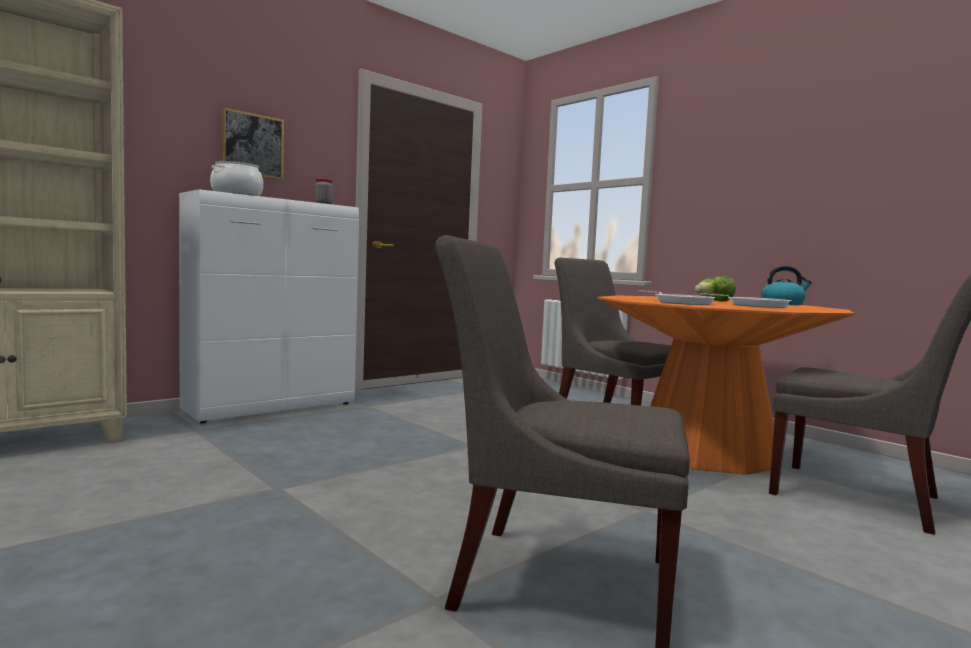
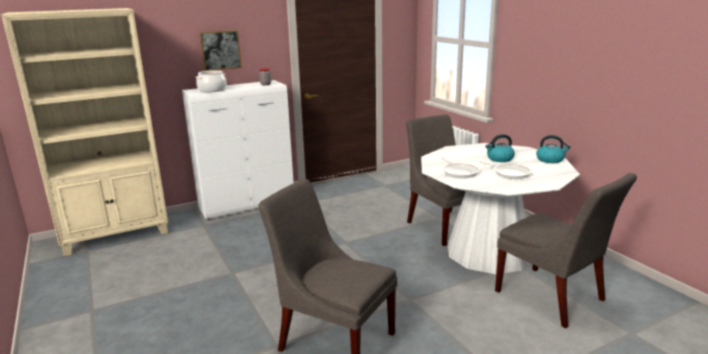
camera: 15 degrees right, 15 degrees up
(707, 451) = (489, 252): orange dining table -> white dining table
(714, 301) = (499, 159): lettuce -> kettle

